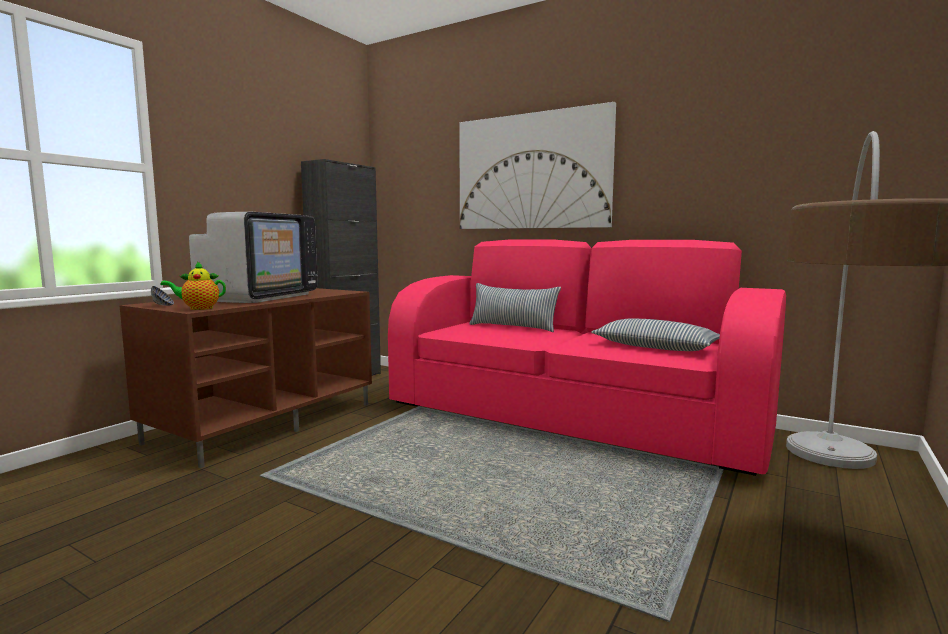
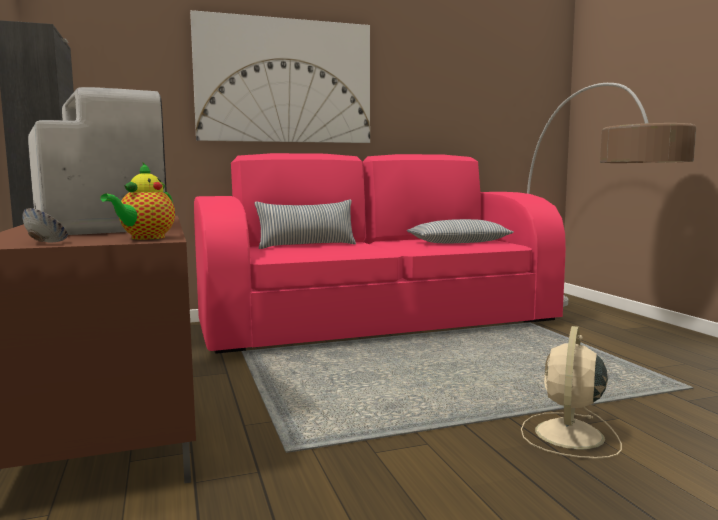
camera: 50 degrees left, 0 degrees up
(399, 568) = (569, 436): none -> beige fan

